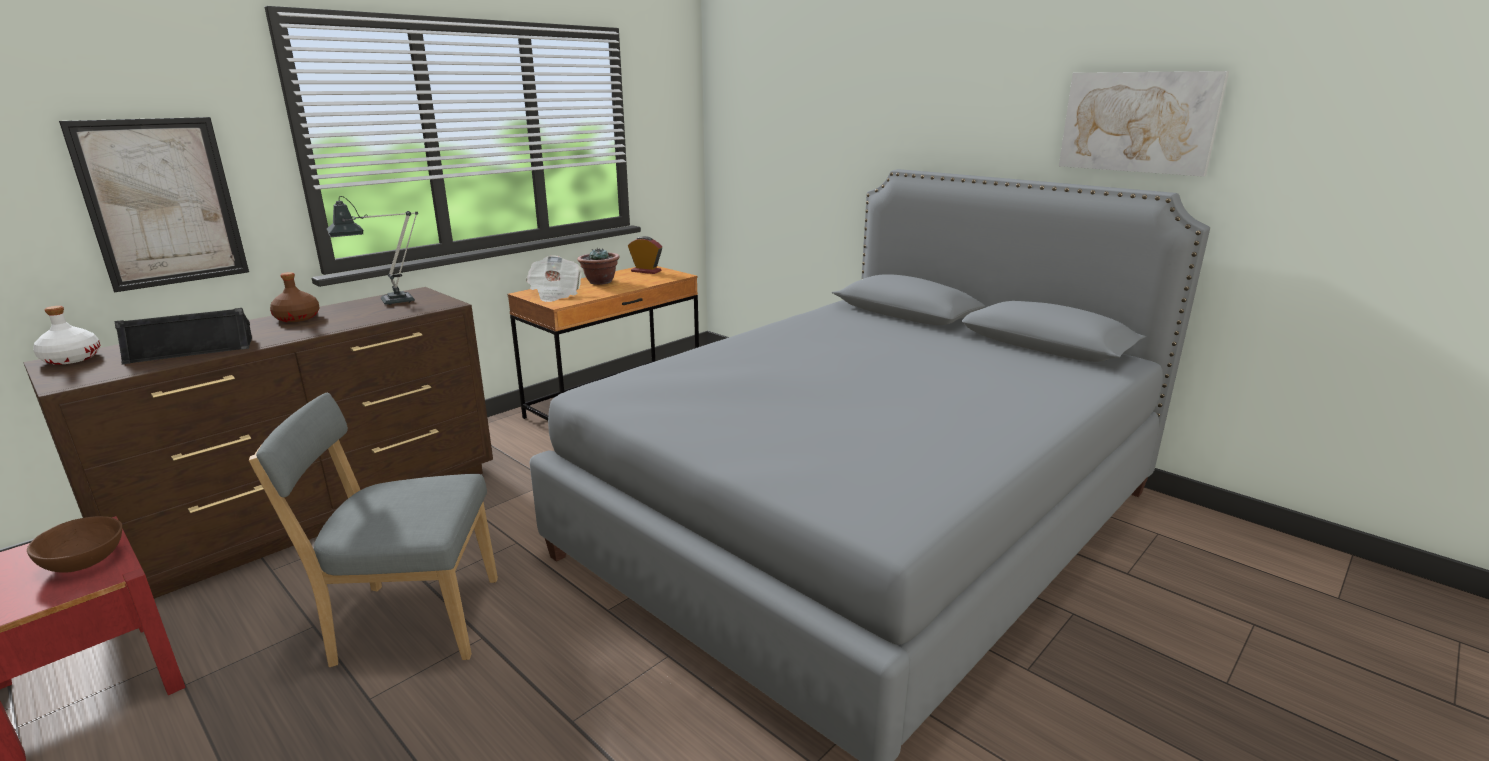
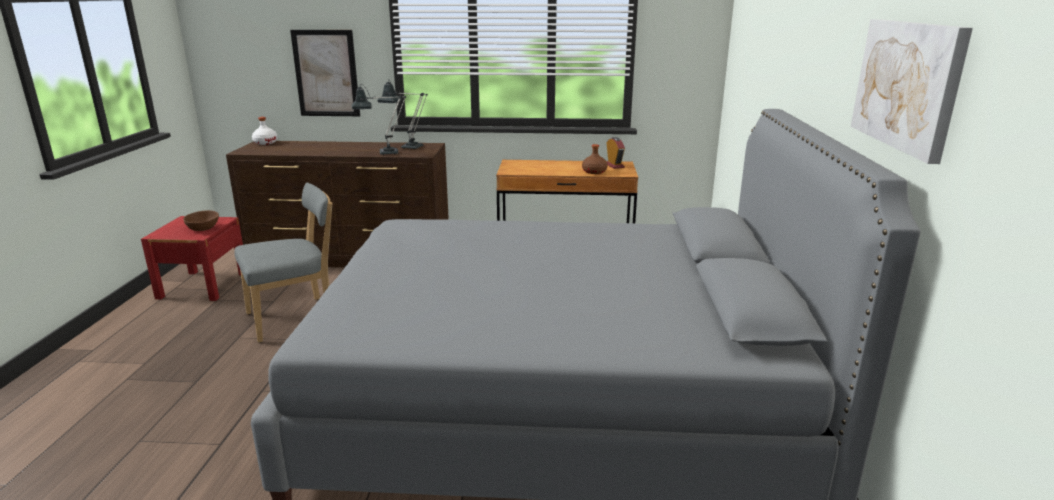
camera: 50 degrees right, 0 degrees up
(191, 349) = (297, 149): black speaker -> none
(297, 318) = (359, 145): brown bottle -> brown bottle (594, 172)
(379, 317) = (383, 153): none -> table lamp
(410, 621) = (296, 318): grey chair -> grey chair turned 105 degrees clockwise
(555, 294) = (522, 166): newspaper -> none
(600, 282) = (567, 165): potted plant -> none

